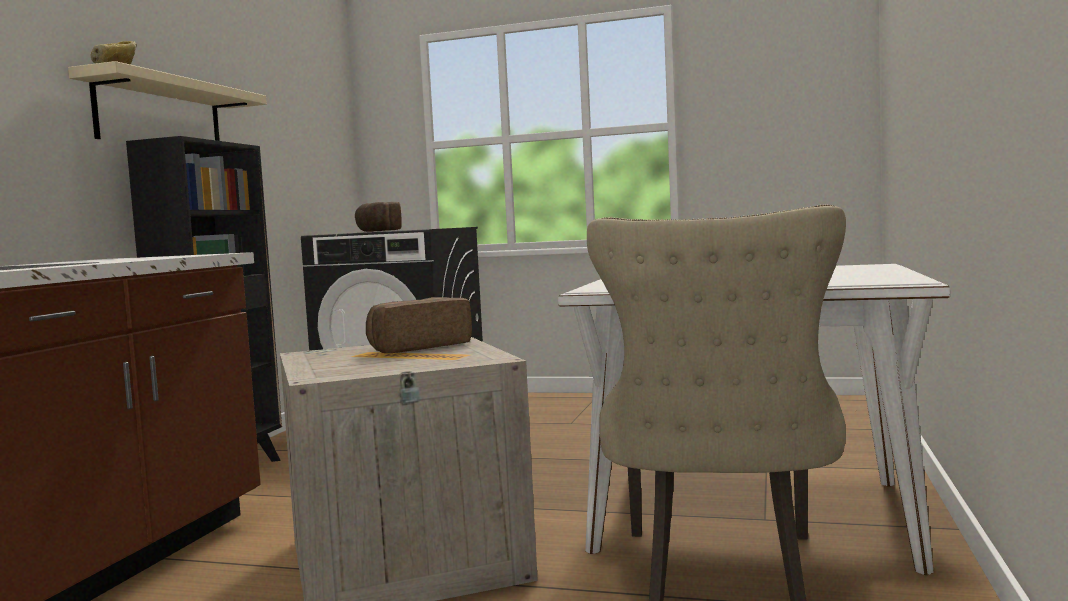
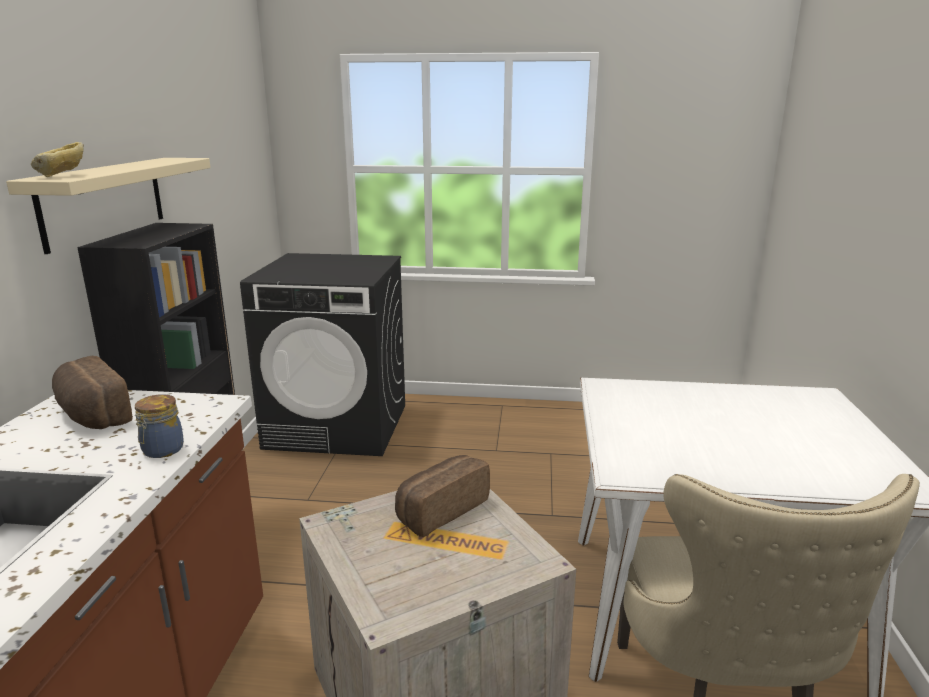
camera: 10 degrees left, 15 degrees up
(149, 258) = (161, 451): none -> jar
(376, 231) = (313, 273): bread -> bread (91, 415)

